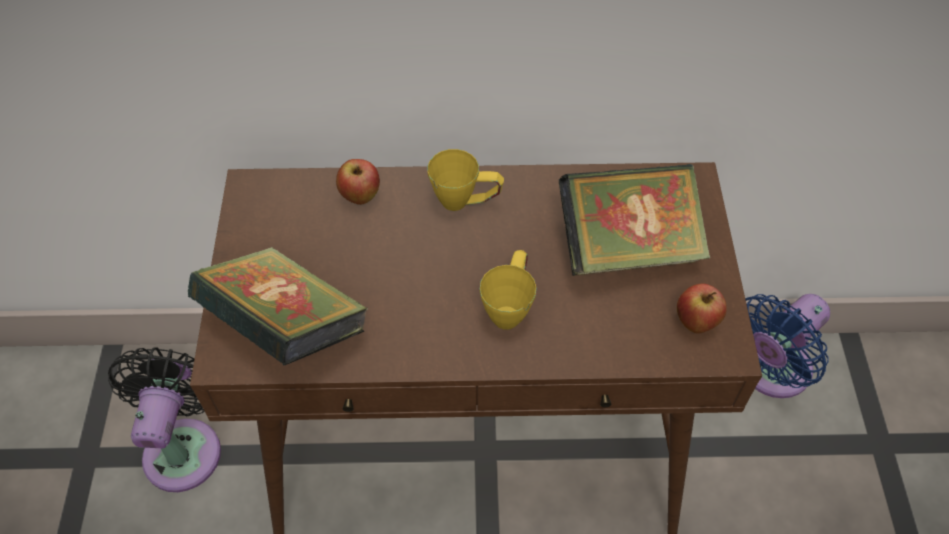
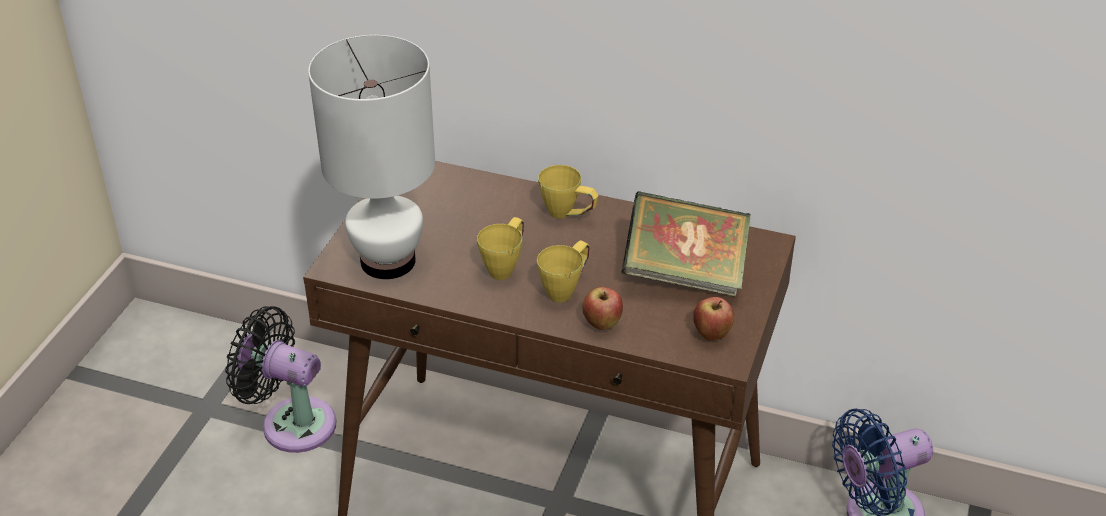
camera: 20 degrees right, 15 degrees down
(184, 446) = (292, 422): black fan -> black fan turned 90 degrees counterclockwise
(286, 328) = (388, 260): book -> white table lamp
(360, 197) = (486, 192): apple -> apple (602, 325)
(427, 295) = (505, 266): none -> yellow mug

